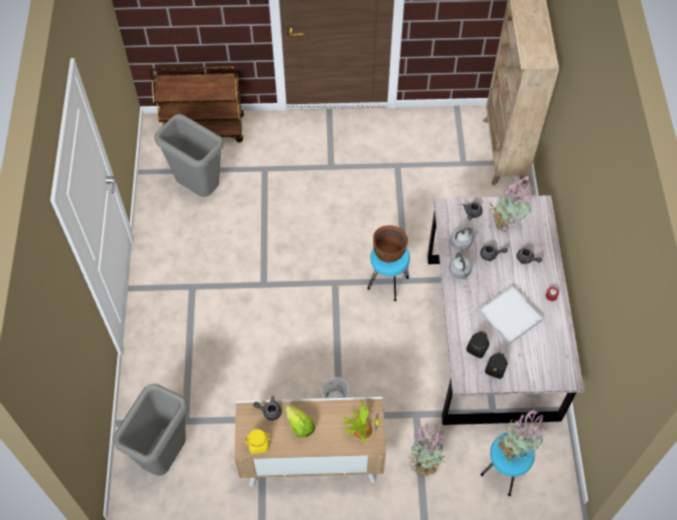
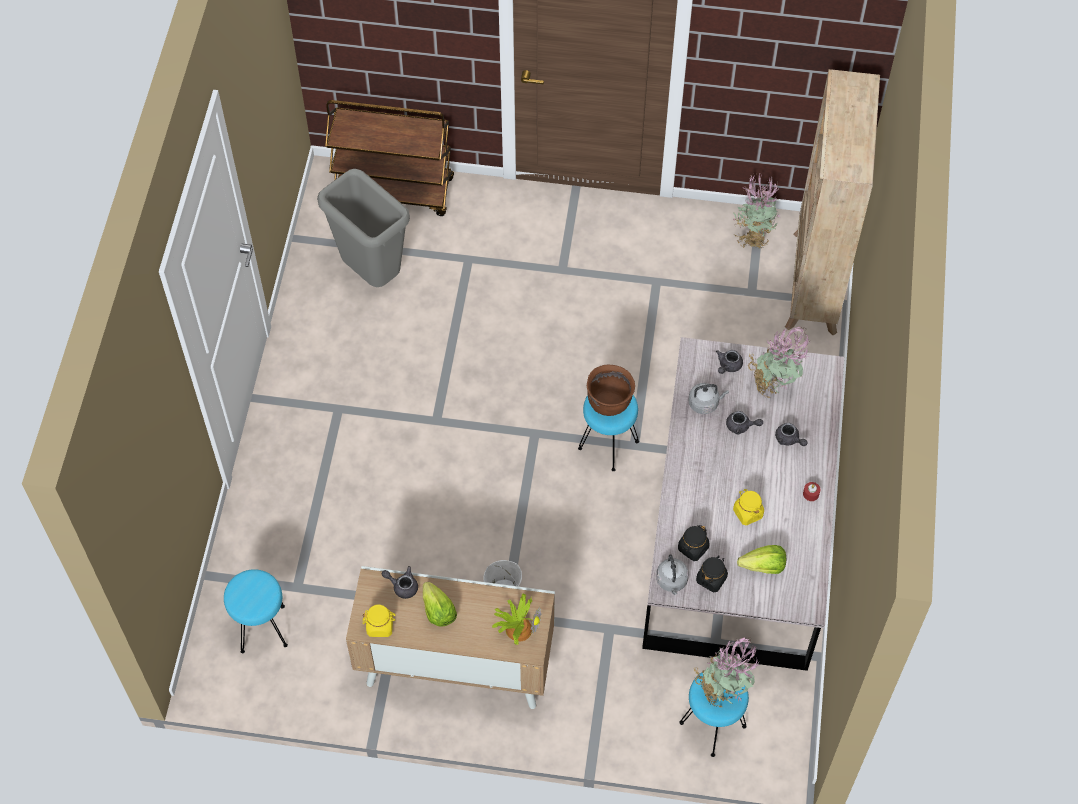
camera: 10 degrees right, 0 degrees up
(165, 455) = (262, 627): grey trash can -> turquoise stool
(425, 462) = (607, 694): potted plant -> potted plant (753, 236)
(460, 272) = (693, 443): grey kettle -> grey kettle (672, 581)
(510, 316) = (747, 513): white tray -> yellow jar
(530, 354) = (763, 567): none -> lettuce

